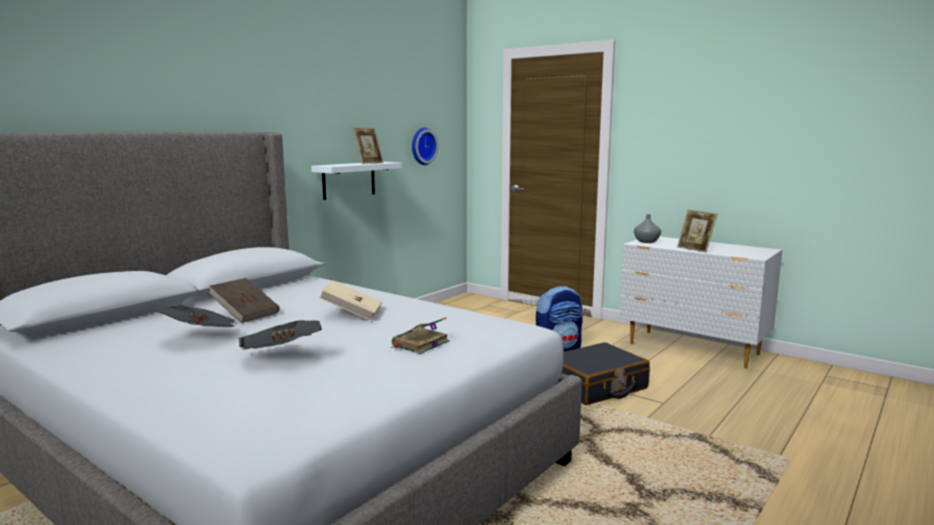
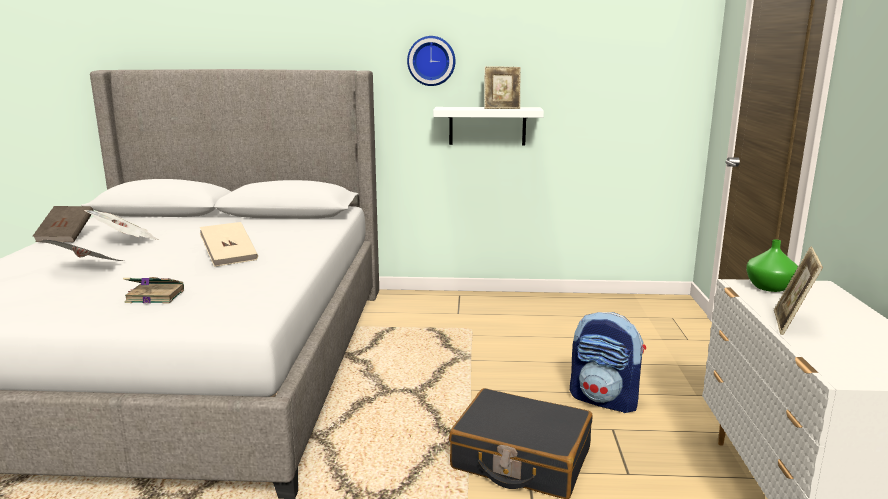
camera: 55 degrees right, 5 degrees up
(245, 314) = (199, 234): brown book -> brown book (66, 236)
(422, 146) = (616, 90): wall clock -> wall clock (431, 61)
(646, 241) = (768, 287): grey vase -> green vase

